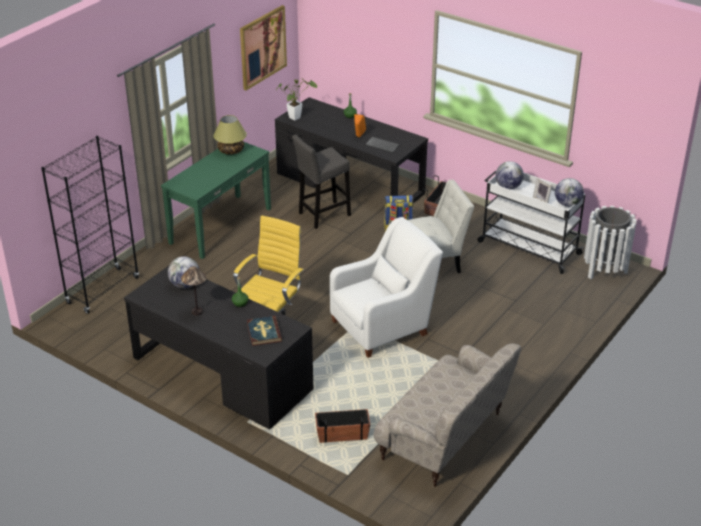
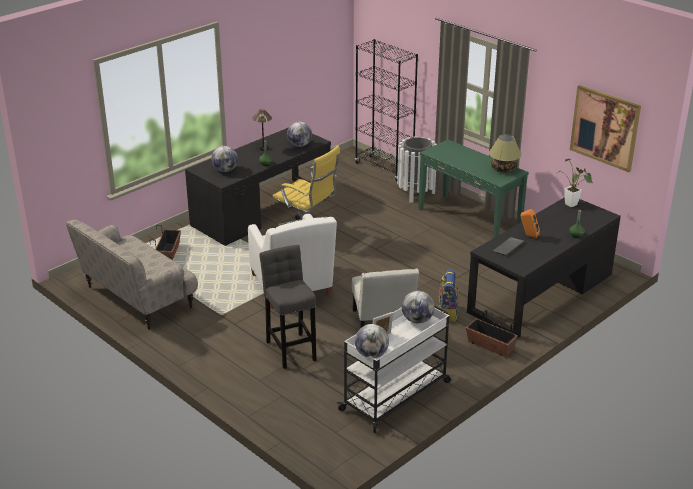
camera: 100 degrees right, 5 degrees down
(263, 332) = (225, 170): book -> globe
(322, 215) = (480, 272): grey stool -> grey stool (290, 349)
(604, 270) = (338, 445): white trash can -> white trash can (416, 193)

